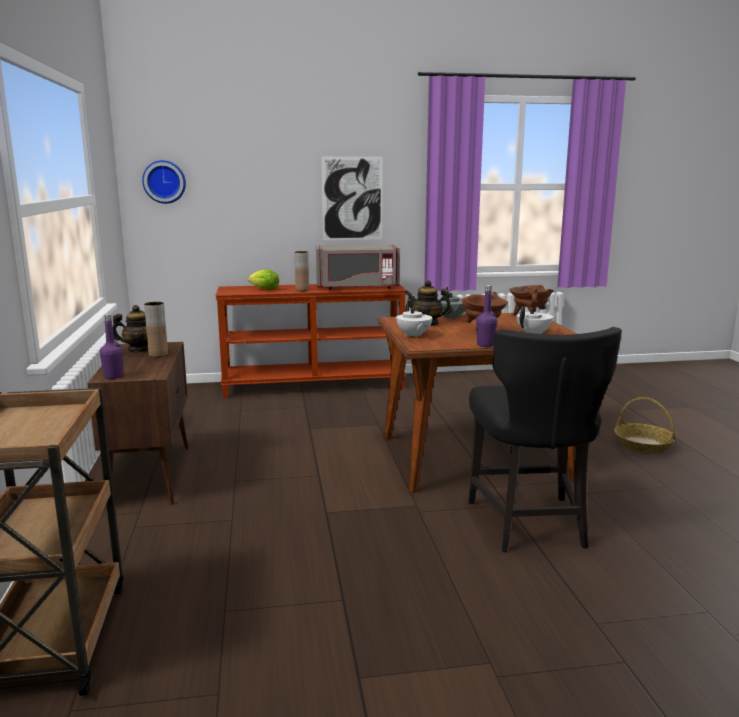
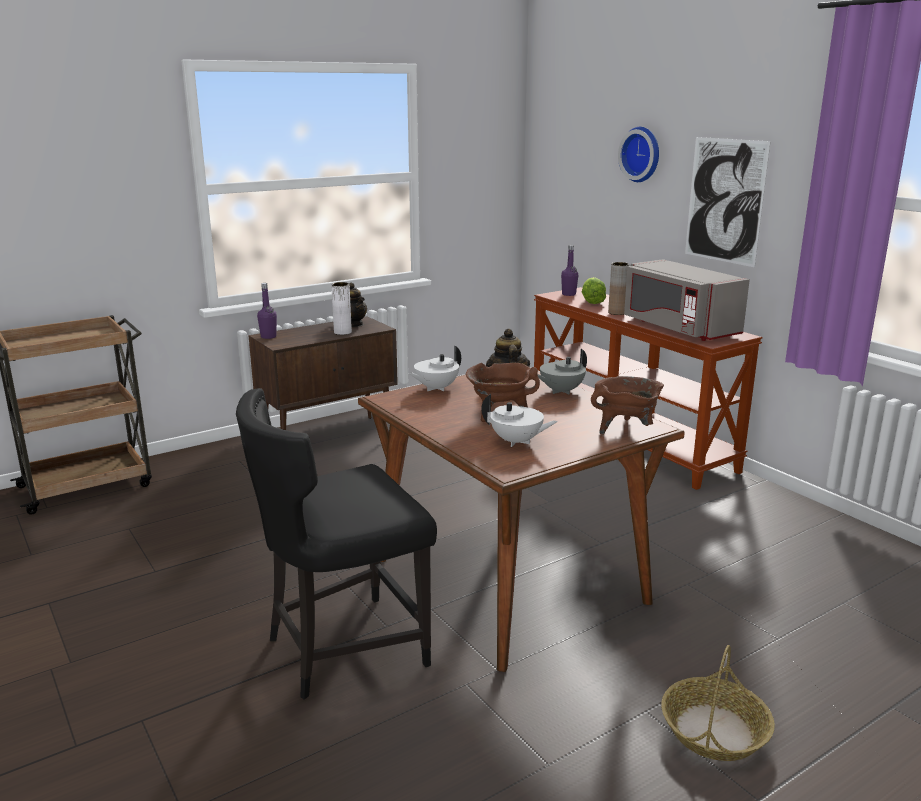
camera: 65 degrees right, 5 degrees up
(158, 354) = (342, 332): brown vase -> white vase
(164, 182) = (554, 158): wall clock -> wall clock (642, 154)
(485, 345) = (424, 424): purple bottle -> purple bottle (568, 294)

